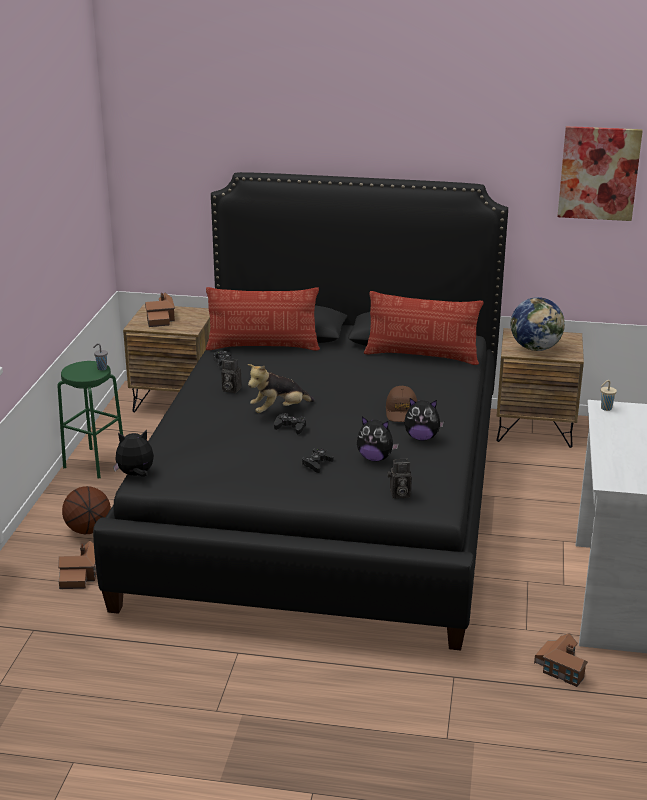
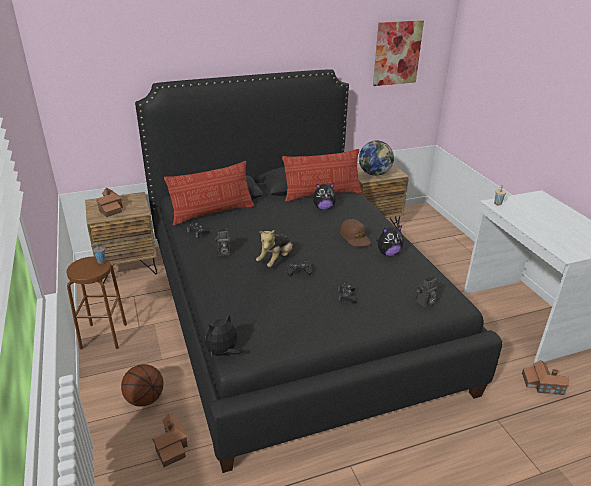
camera: 30 degrees left, 5 degrees up
(95, 463) = (104, 336): green stool -> brown stool
(375, 458) = (378, 278): plush toy -> plush toy (323, 208)

